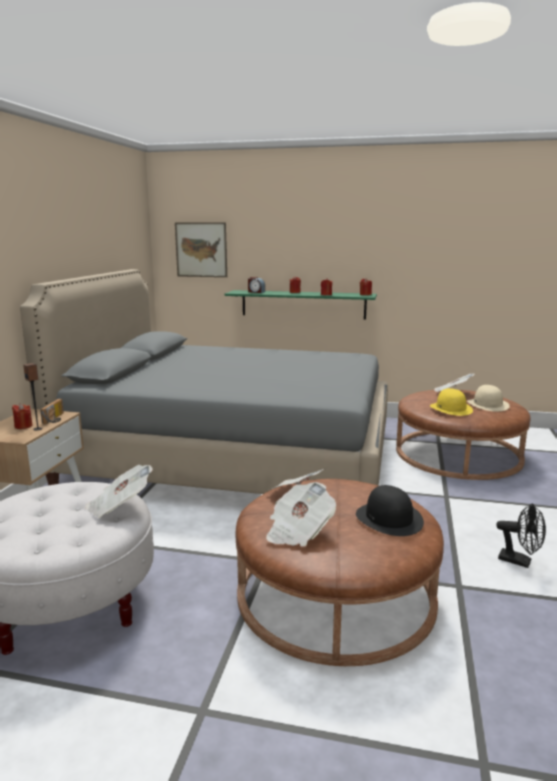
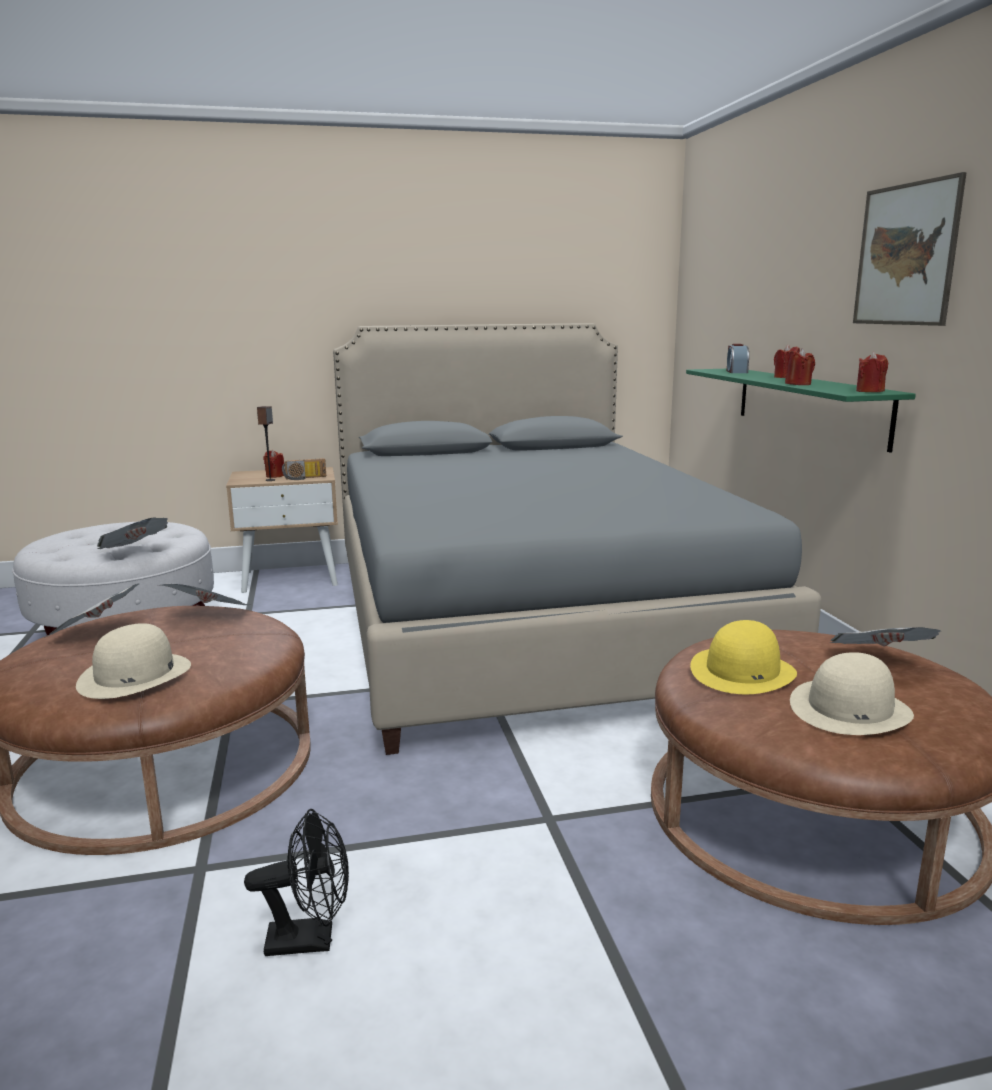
camera: 65 degrees right, 0 degrees up
(201, 250) = (714, 295): picture -> picture (906, 255)
(389, 518) = (134, 675): black hat -> beige hat
(520, 561) = (311, 939): black fan -> black fan turned 105 degrees counterclockwise

